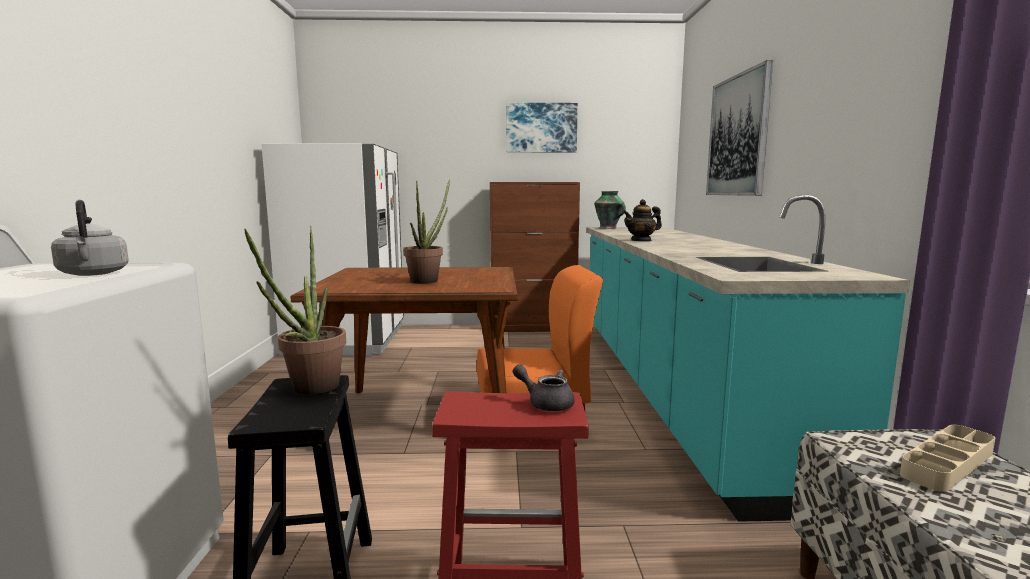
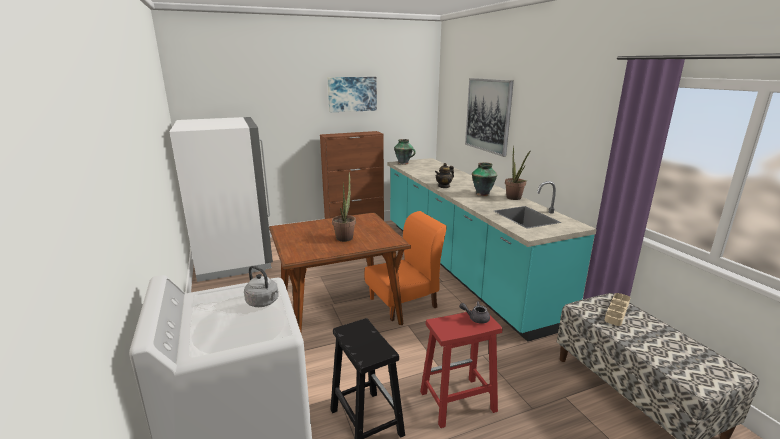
camera: 20 degrees left, 10 degrees up
(309, 390) = (362, 333): potted plant -> potted plant (515, 199)
(700, 246) = (483, 194): none -> vase

